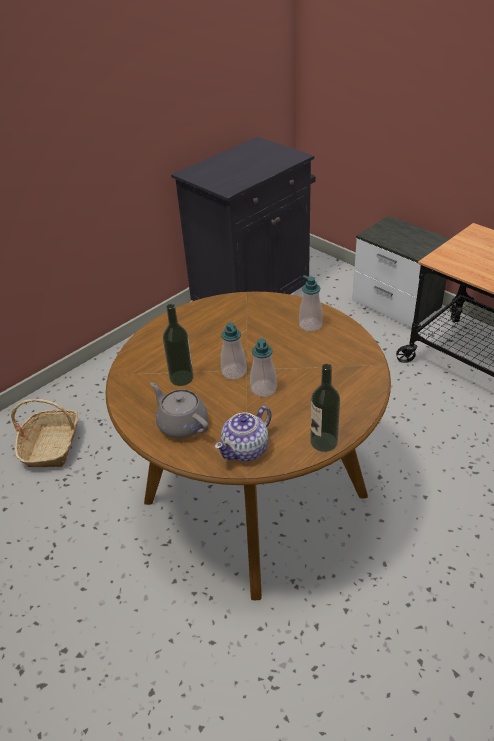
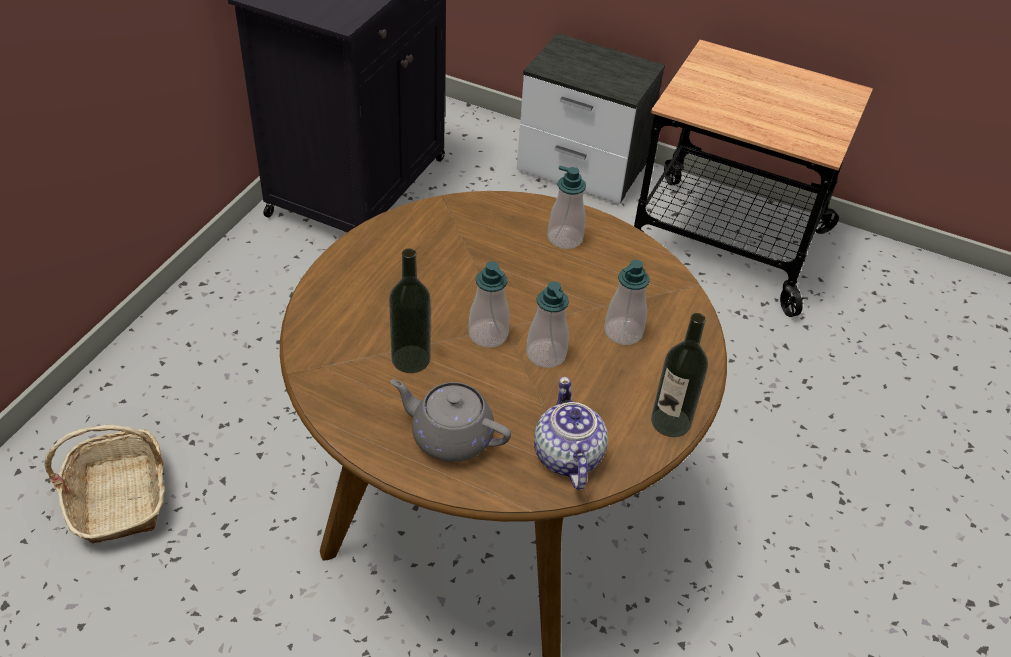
camera: 25 degrees left, 5 degrees up
(246, 449) = (567, 457): teapot -> teapot turned 150 degrees clockwise
(320, 384) = (623, 332): none -> soap dispenser

